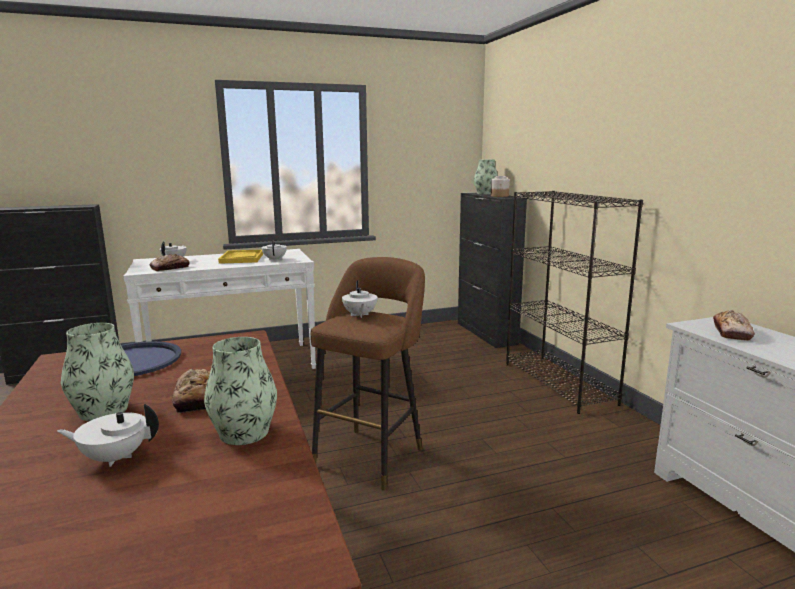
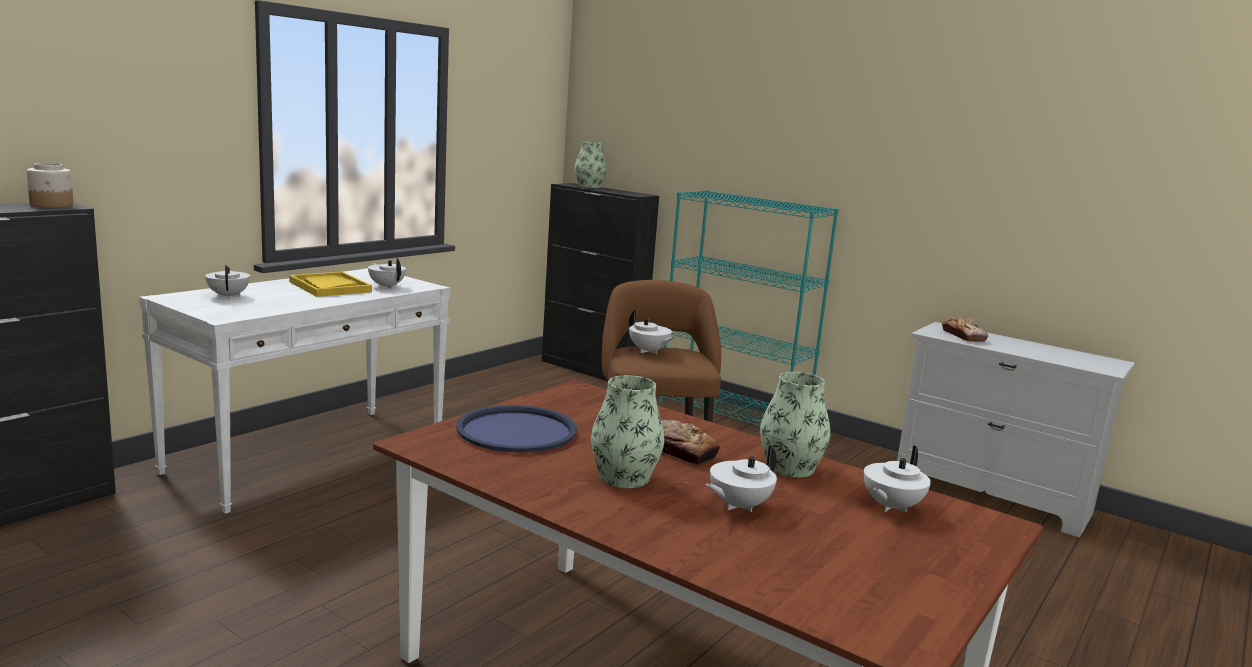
camera: 35 degrees left, 0 degrees up
(170, 268) = (259, 308): bread -> none
(237, 499) = (890, 507): none -> white teapot
(499, 196) = (621, 192): jar -> jar (52, 205)
(559, 383) = (733, 415): black bookcase -> turquoise bookcase

